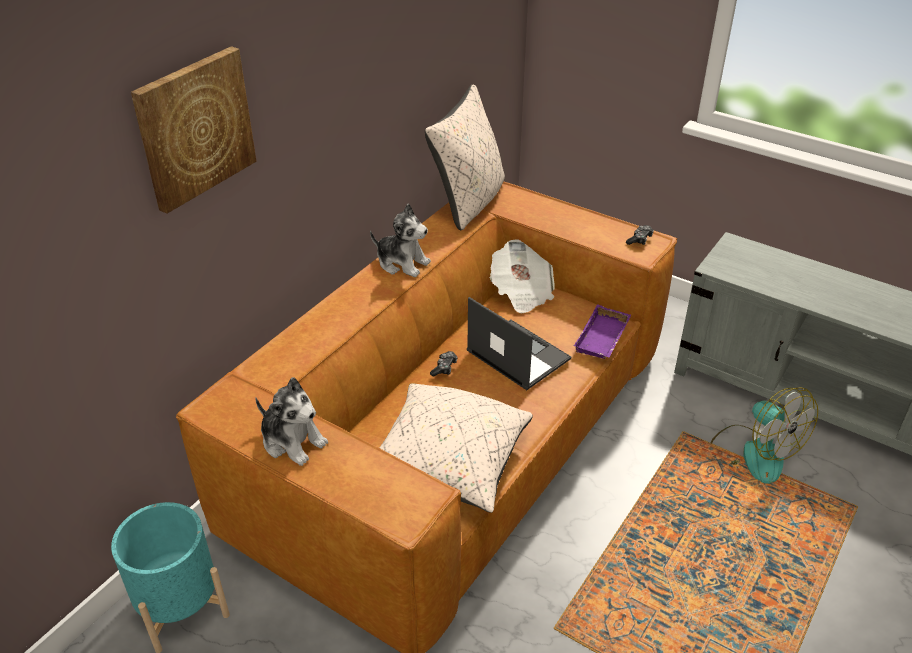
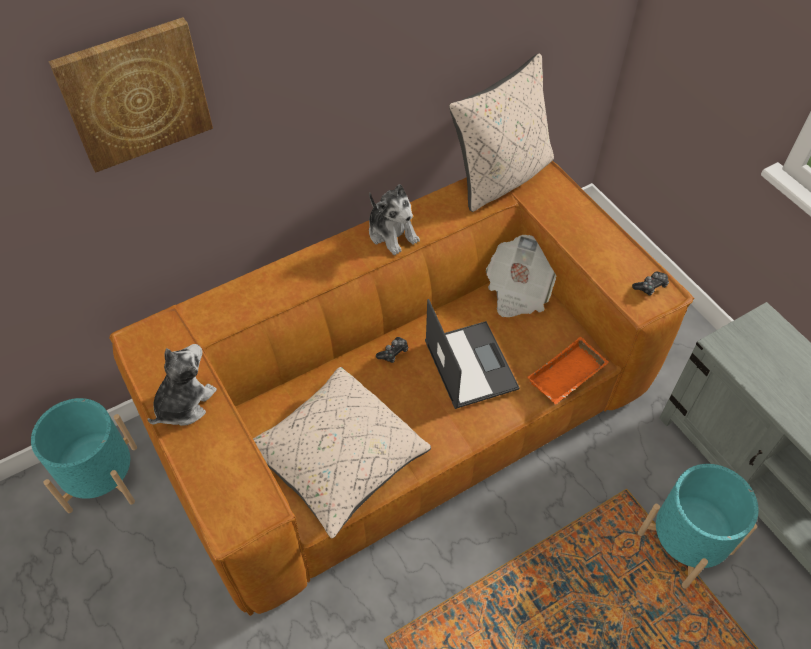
camera: 25 degrees right, 15 degrees up
(293, 441) = (184, 403): plush toy -> plush toy turned 120 degrees counterclockwise
(603, 338) = (567, 377): purple tray -> orange tray
(753, 453) = (685, 543): fan -> turquoise planter

